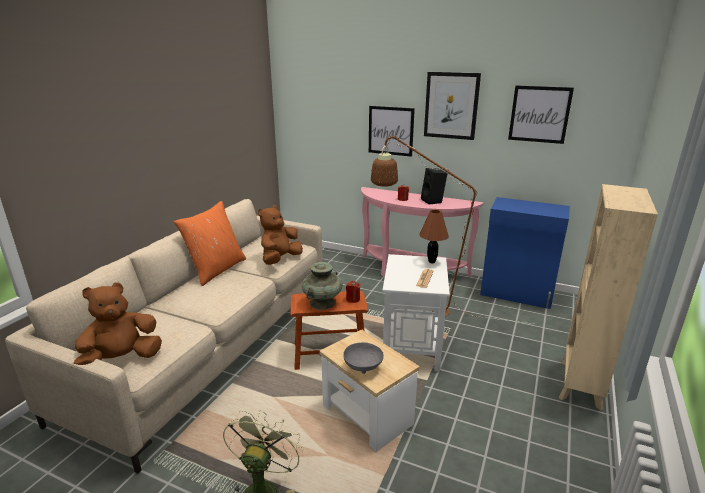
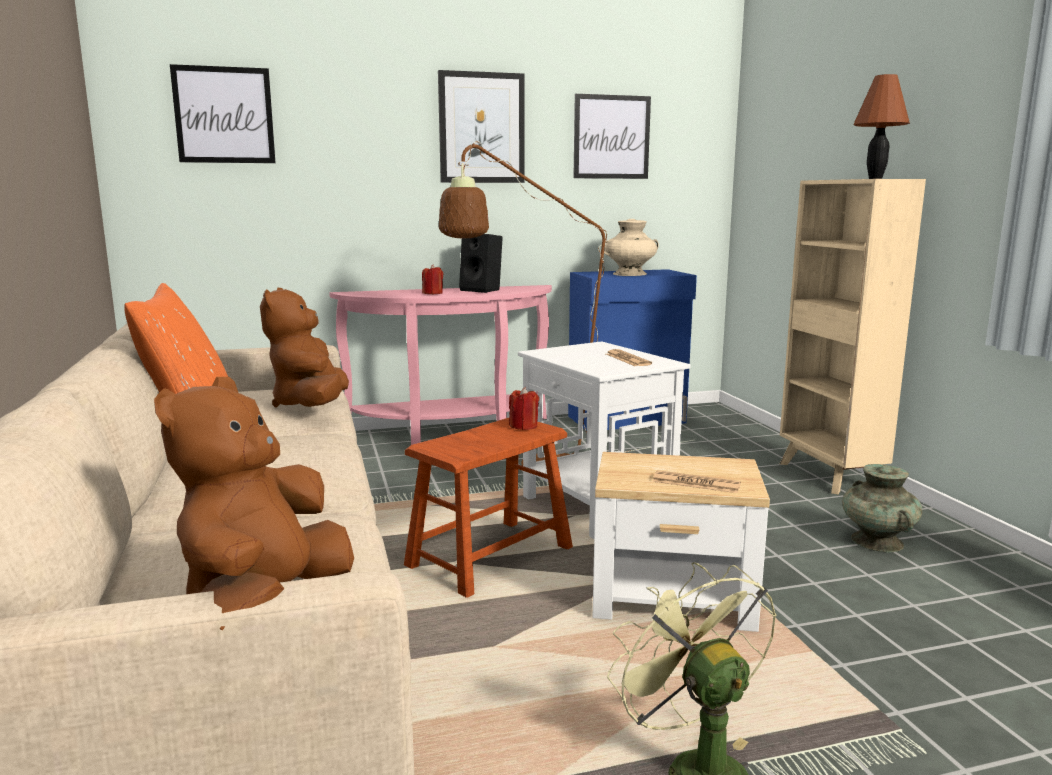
camera: 40 degrees left, 10 degrees down
(322, 302) = (484, 441): turquoise vase -> turquoise vase (876, 541)
(362, 368) = (696, 483): grey bowl -> newspaper
(391, 131) = (377, 178): picture -> picture (224, 115)
(432, 261) = (595, 346): brown table lamp -> brown table lamp (875, 178)
(525, 208) = (629, 274): none -> beige vase

